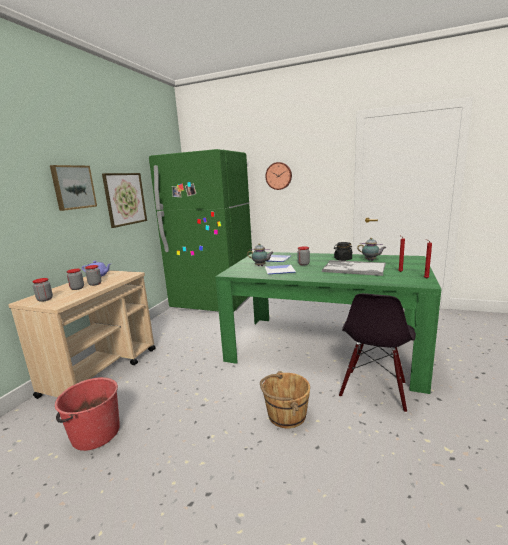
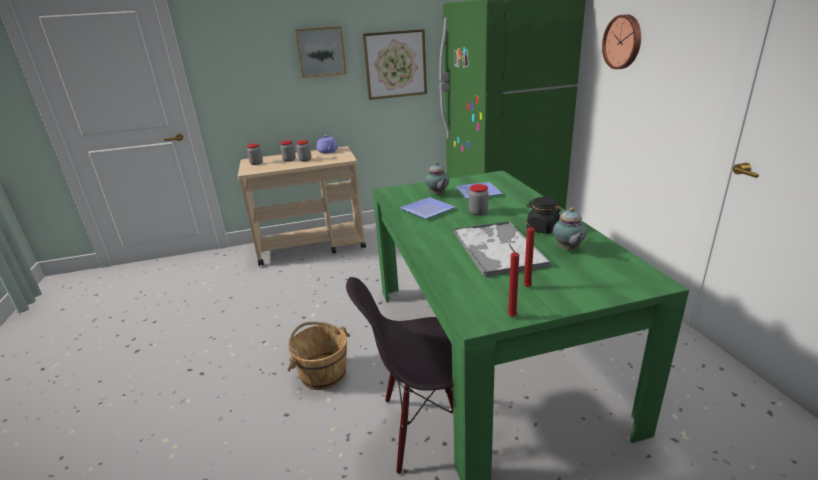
camera: 55 degrees right, 10 degrees up
(95, 433) = (238, 289): red bucket -> none

